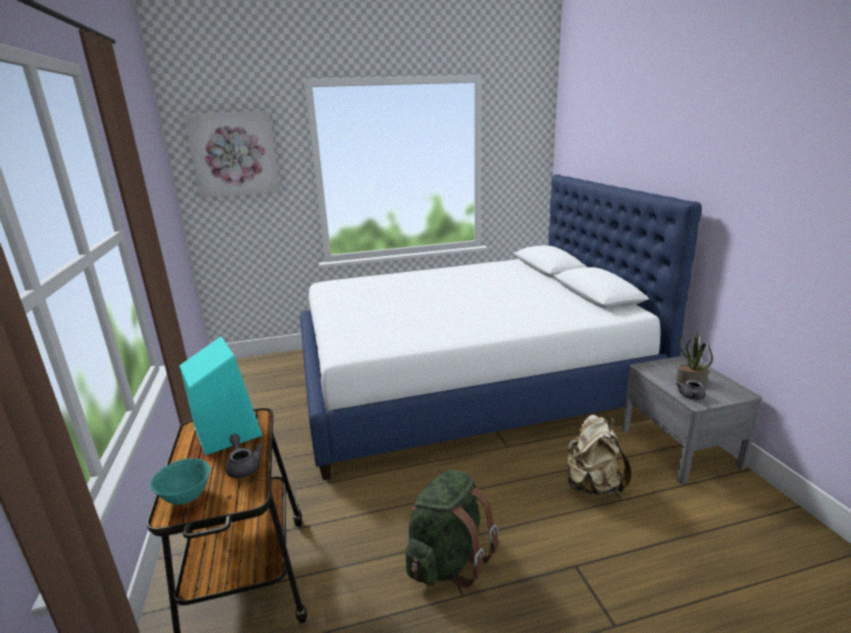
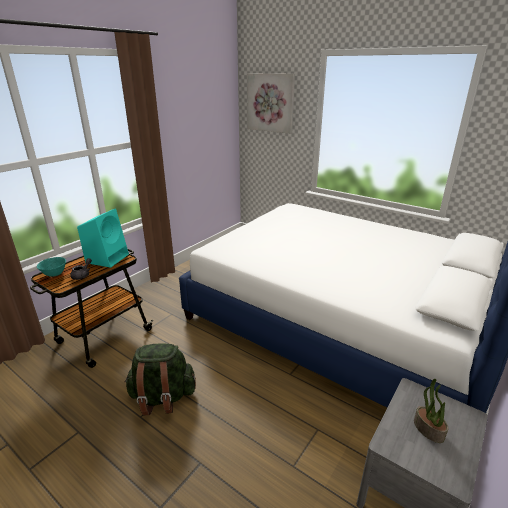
camera: 50 degrees right, 5 degrees up
(592, 485) = (293, 440): beige backpack -> none
(691, 397) = (392, 438): grey teapot -> none

